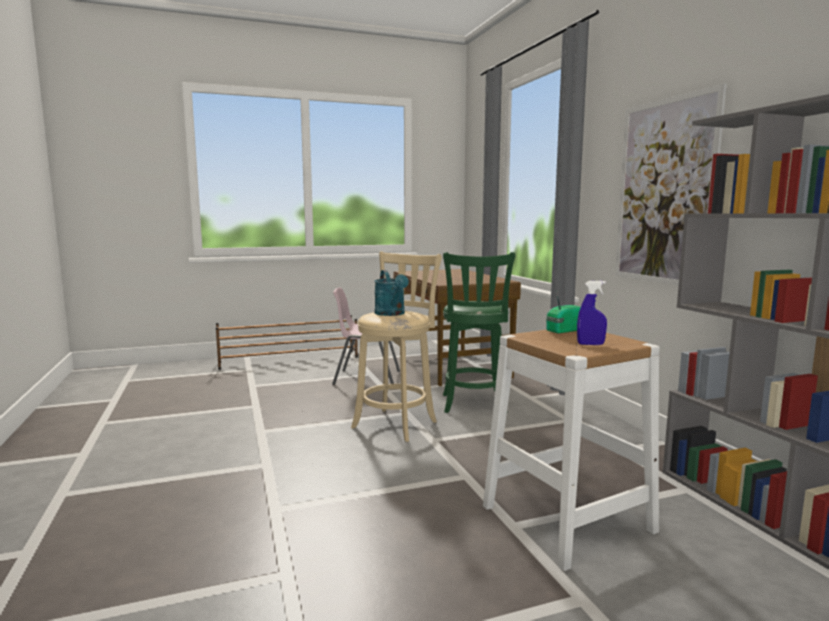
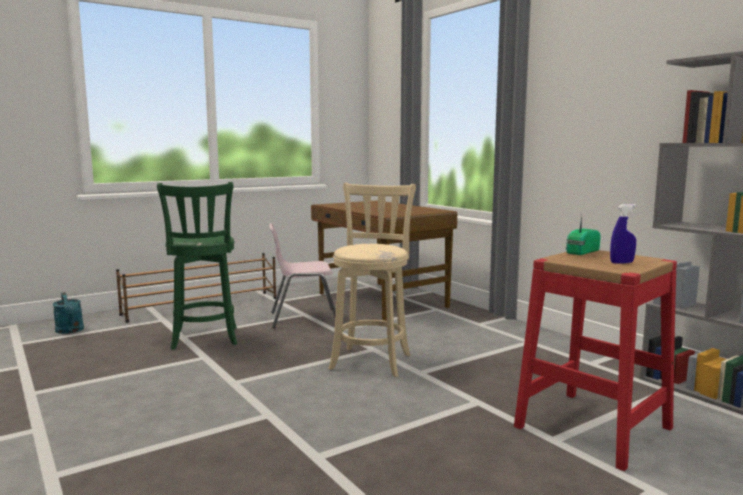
camera: 15 degrees left, 0 degrees up
(391, 314) = (369, 247): turquoise watering can -> turquoise watering can (70, 331)
(473, 405) = (432, 336): green stool -> green stool (205, 339)
(567, 518) = (593, 427): white stool -> red stool
(664, 192) = (617, 123): picture -> none

